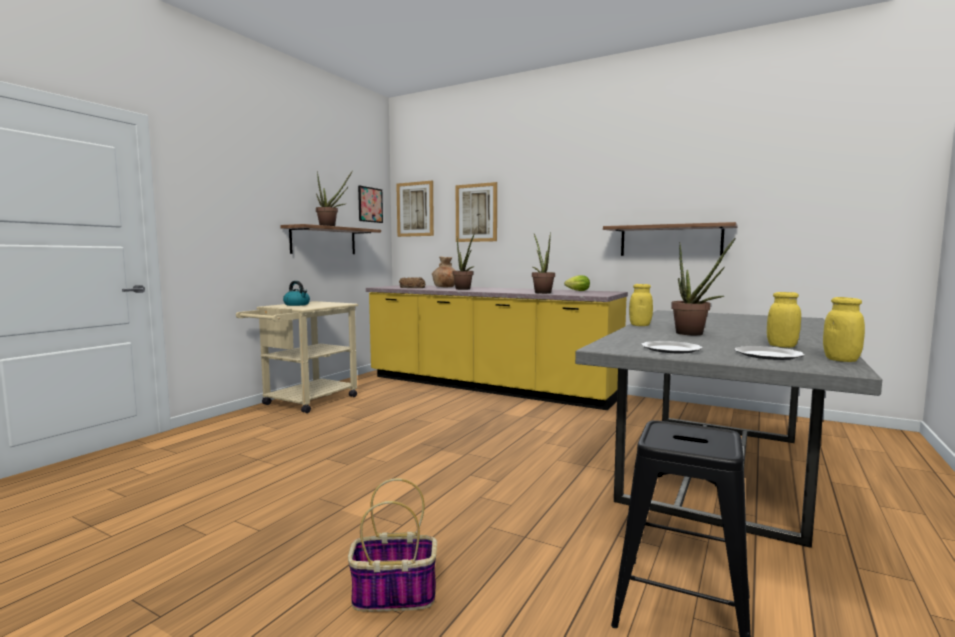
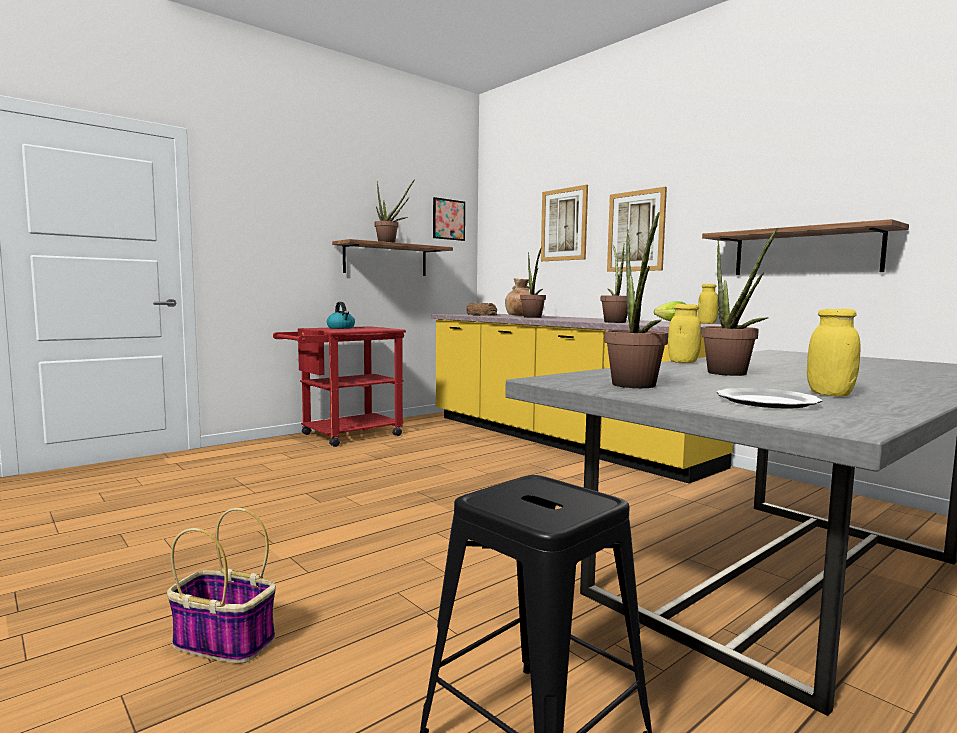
camera: 20 degrees right, 0 degrees up
(305, 402) = (344, 436): beige cart -> red cart
(415, 209) = (501, 223): picture -> picture (636, 231)
(670, 349) = (635, 386): plate -> potted plant
(841, 360) = (880, 415): yellow jar -> yellow jar (707, 323)

